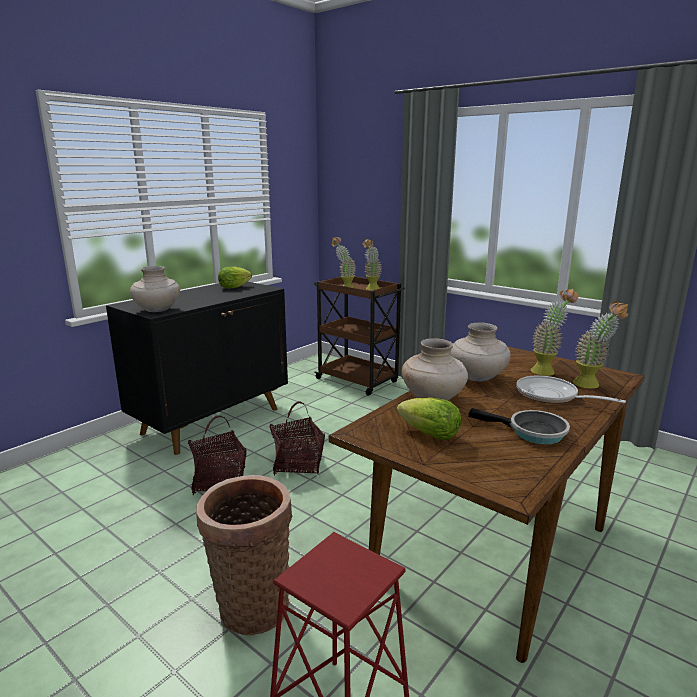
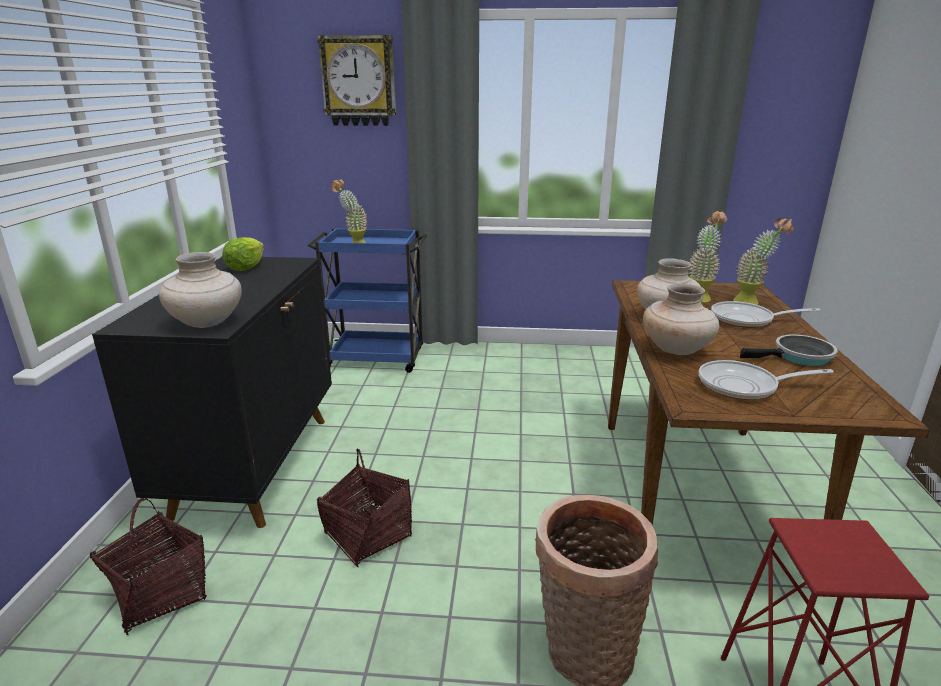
camera: 35 degrees left, 5 degrees up
(298, 463) = (432, 476): basket -> basket (160, 594)
(358, 381) = (377, 359): brown cart -> blue cart
(371, 289) = (386, 242): potted plant -> none
(378, 166) = (359, 81): none -> wall clock
(430, 435) = (744, 386): lettuce -> frying pan

